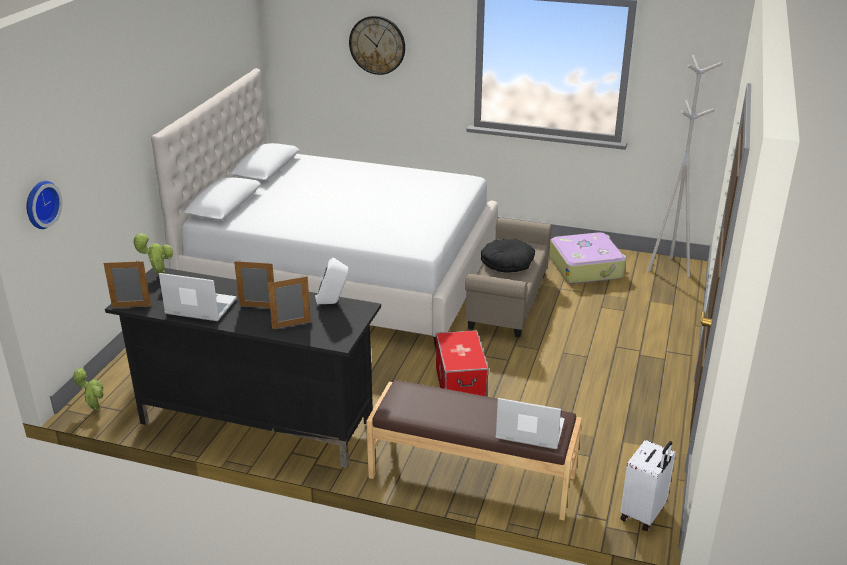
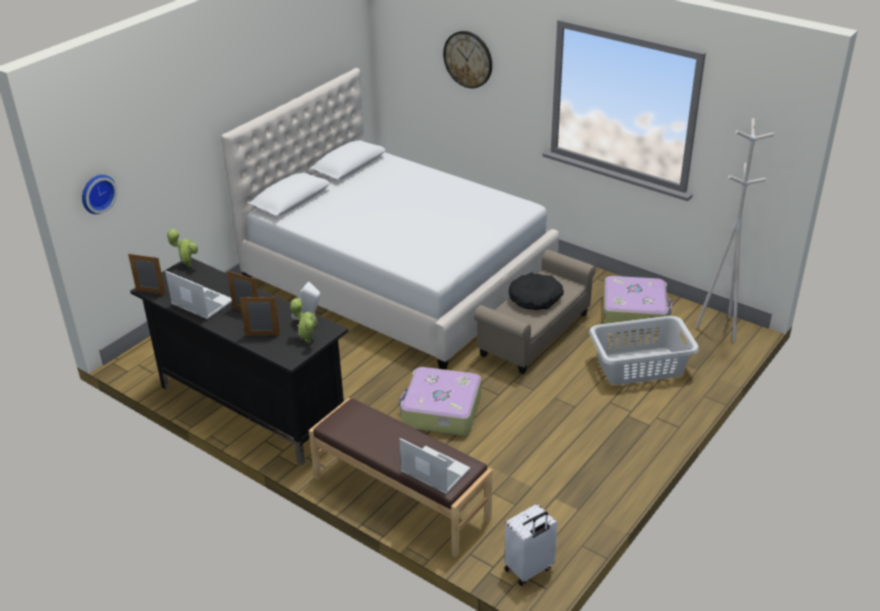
camera: 20 degrees right, 5 degrees up
(95, 408) = (134, 366): potted plant -> potted plant (307, 340)
(461, 386) = (440, 410): storage box -> suitcase
(623, 311) = (640, 367): none -> grey laundry basket

